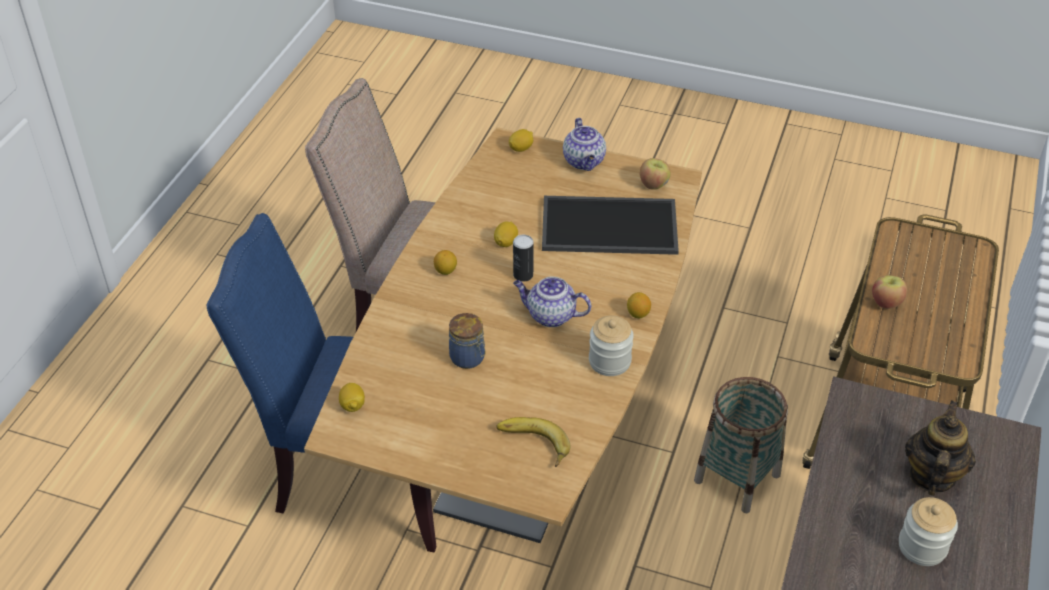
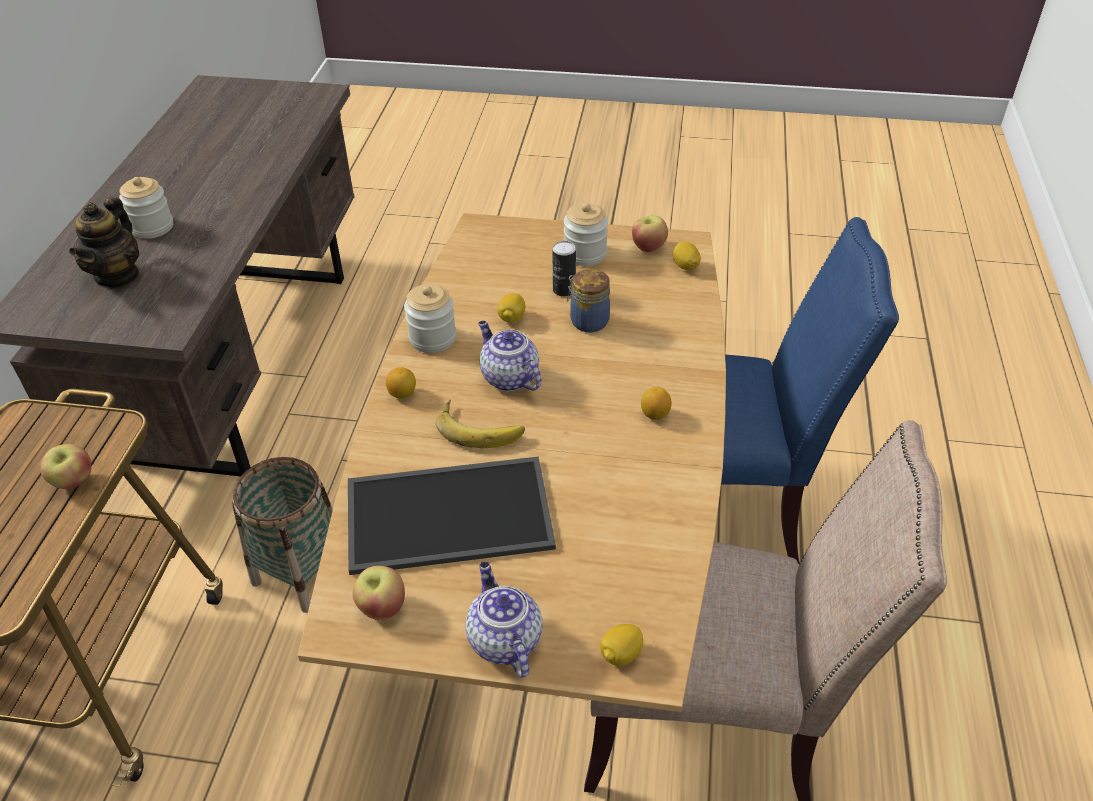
camera: 170 degrees right, 0 degrees up
(377, 436) = (648, 247): none -> apple
(444, 437) = (585, 254): none -> jar
(506, 242) = (590, 466): lemon -> lemon (512, 318)
(523, 275) = (554, 423): can -> can (564, 290)
(532, 445) = (500, 258): banana -> banana (480, 427)
(550, 316) = (508, 377): teapot -> teapot turned 135 degrees counterclockwise

